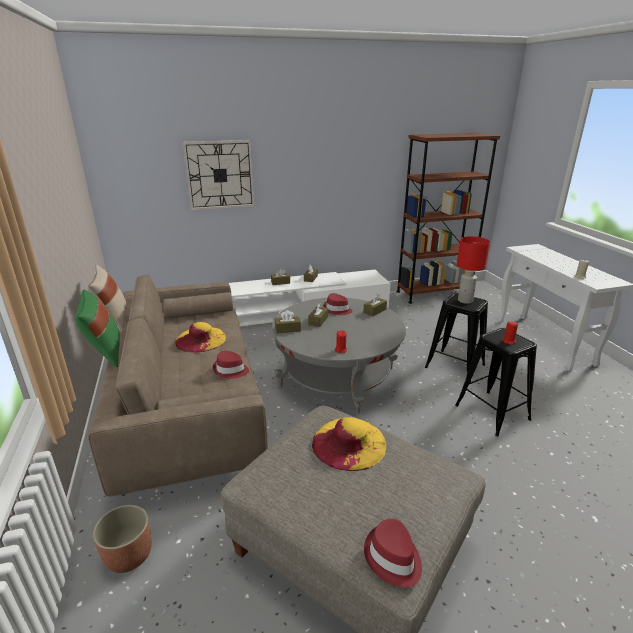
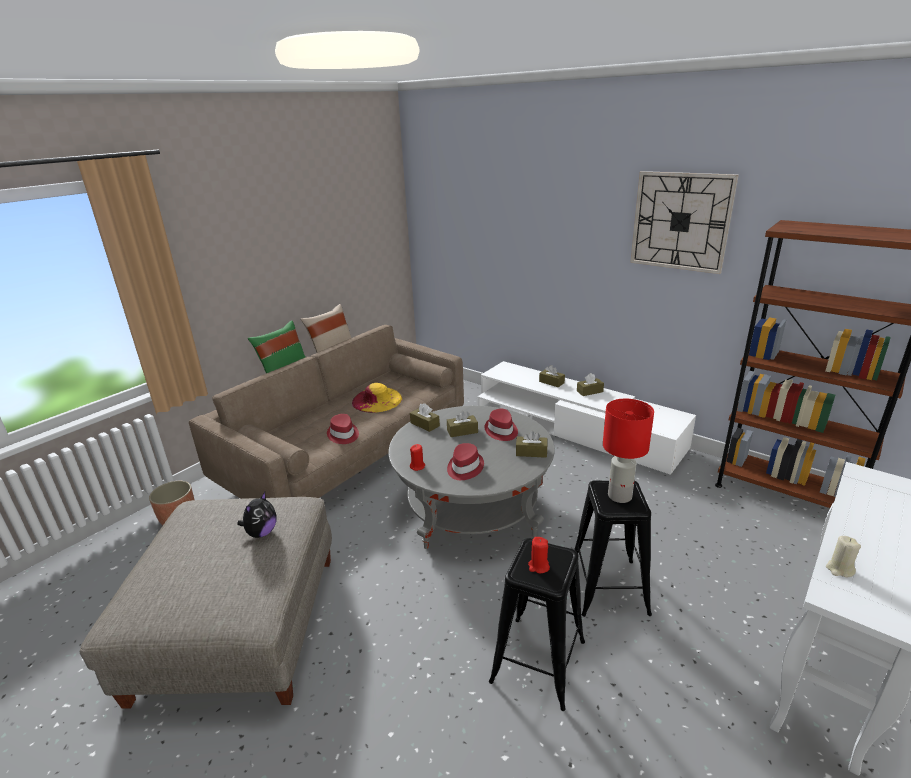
camera: 55 degrees right, 0 degrees up
(220, 175) = (512, 240): wall clock -> wall clock (680, 221)
(349, 443) = (261, 532): yellow hat -> plush toy
(392, 558) = (127, 611): red hat -> red hat (464, 468)

